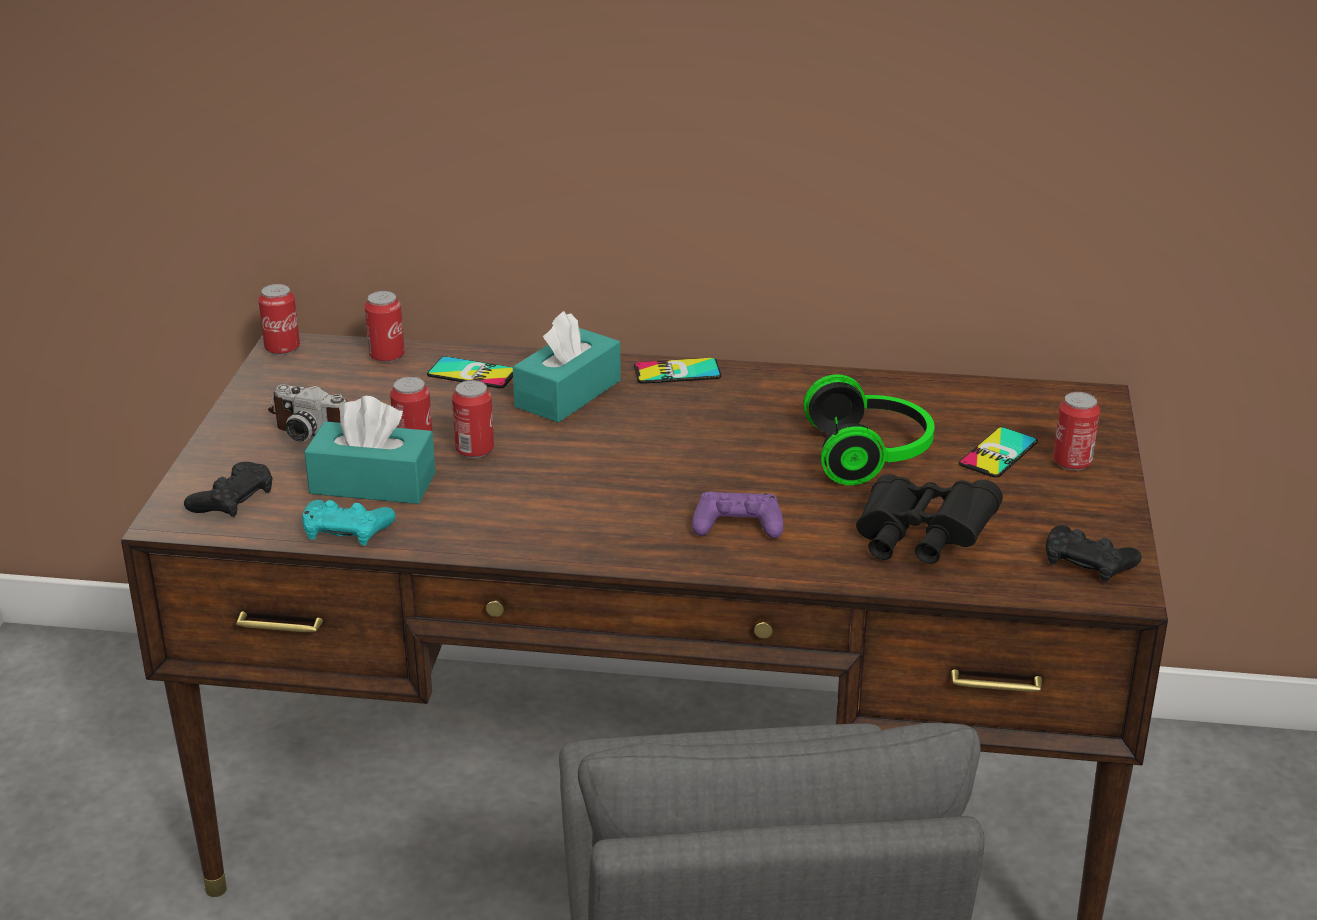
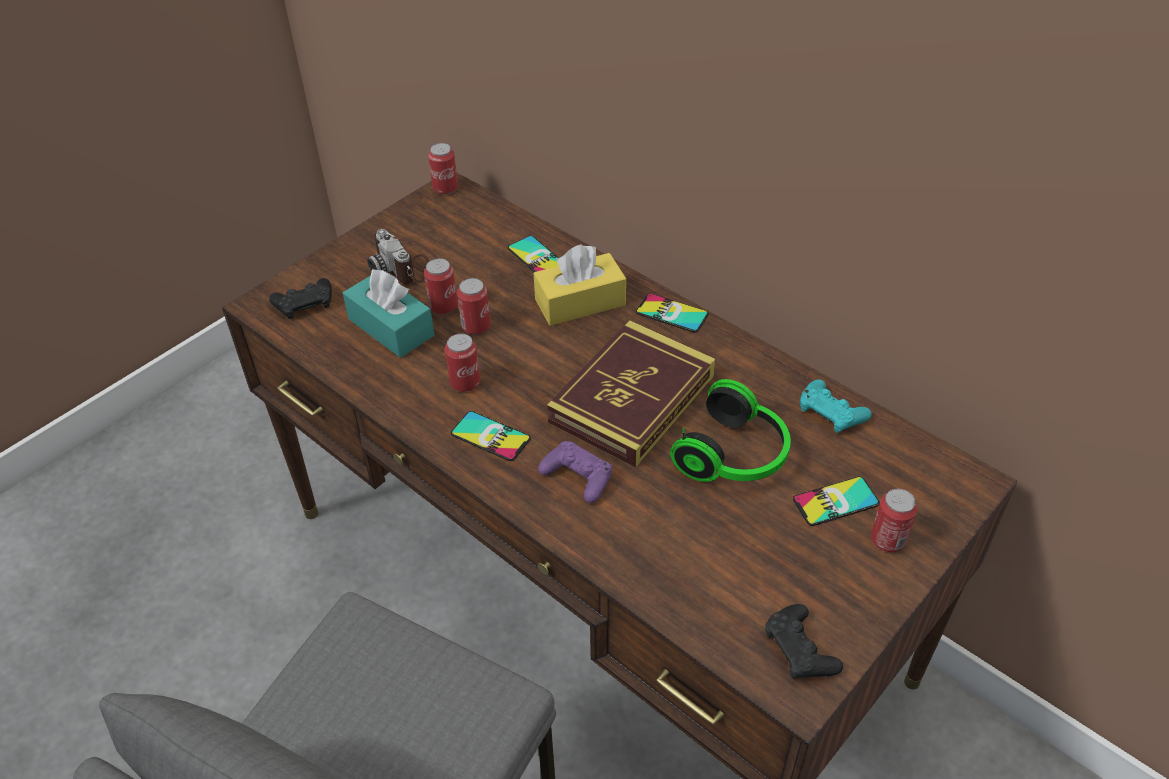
camera: 35 degrees right, 15 degrees up
(346, 530) = (341, 360): turquoise game controller -> turquoise game controller (831, 412)
(387, 356) = (500, 220): can -> can (465, 383)
(568, 394) = (580, 302): turquoise tissue box -> yellow tissue box
(606, 529) = (490, 436): none -> phone
(718, 449) = (632, 399): none -> book
(919, 541) = (690, 559): black binoculars -> none

